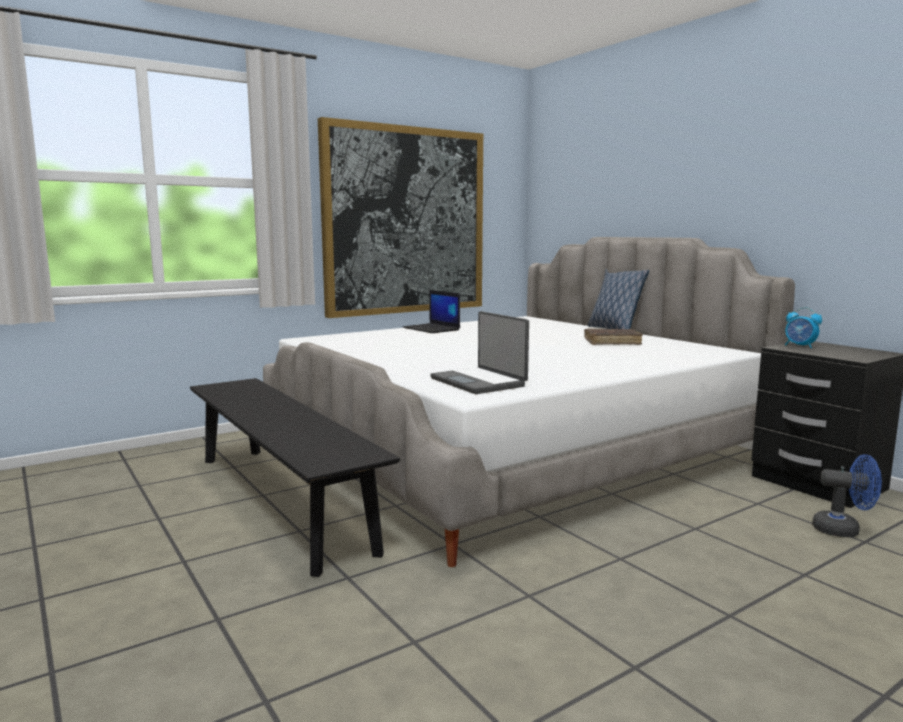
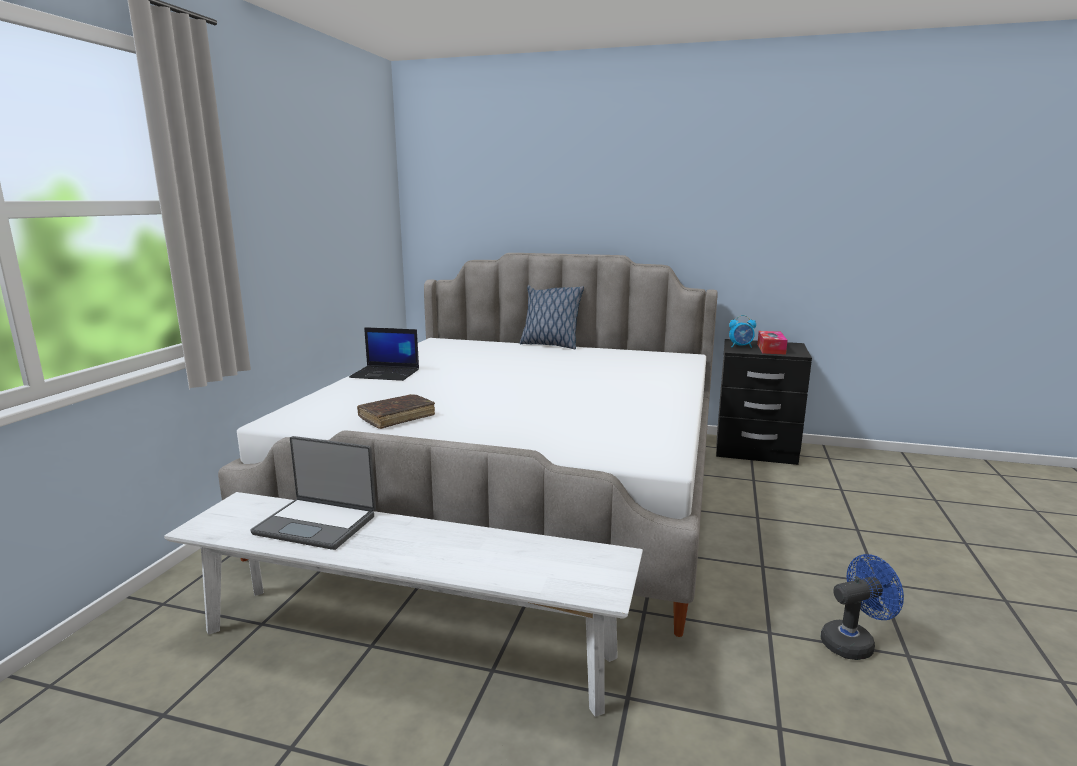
camera: 40 degrees left, 5 degrees up
(280, 501) = (405, 643): black bench -> white bench
(405, 221) = (311, 244): picture -> none
(479, 382) = (619, 441): laptop -> laptop (317, 524)
(612, 342) = (587, 362): brown book -> brown book (397, 417)
(834, 352) = (771, 349): none -> tissue box
(843, 530) = (821, 484): blue fan -> blue fan (853, 642)

